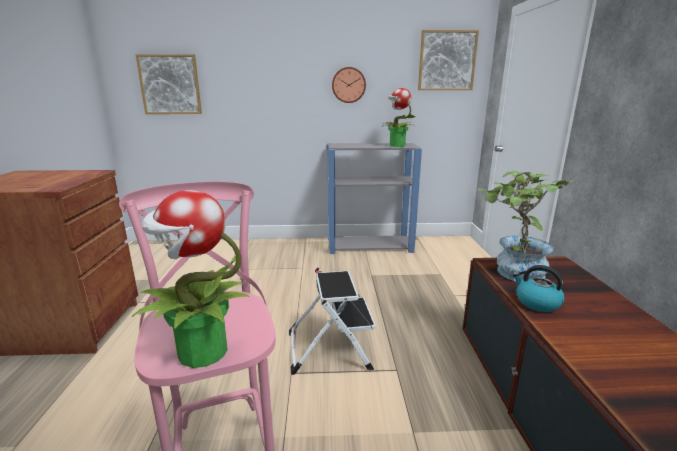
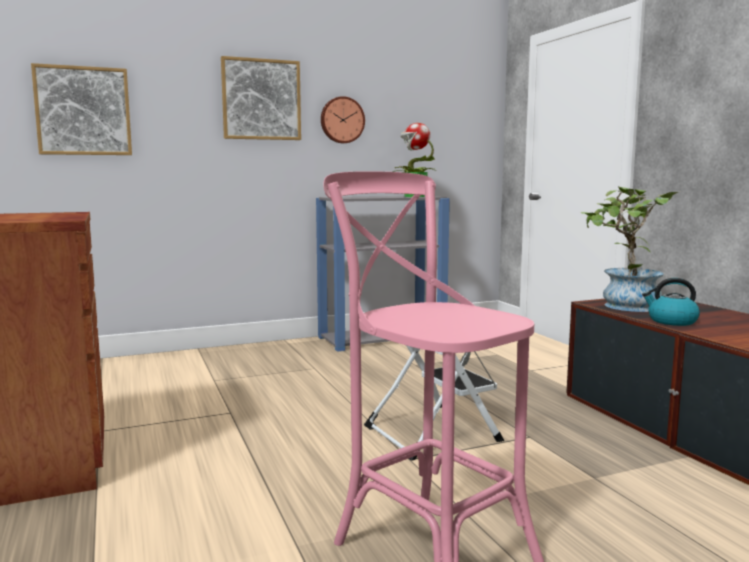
camera: 20 degrees left, 10 degrees down
(201, 352) = (475, 328): potted plant -> none
(447, 61) = (457, 95): picture -> picture (261, 99)

